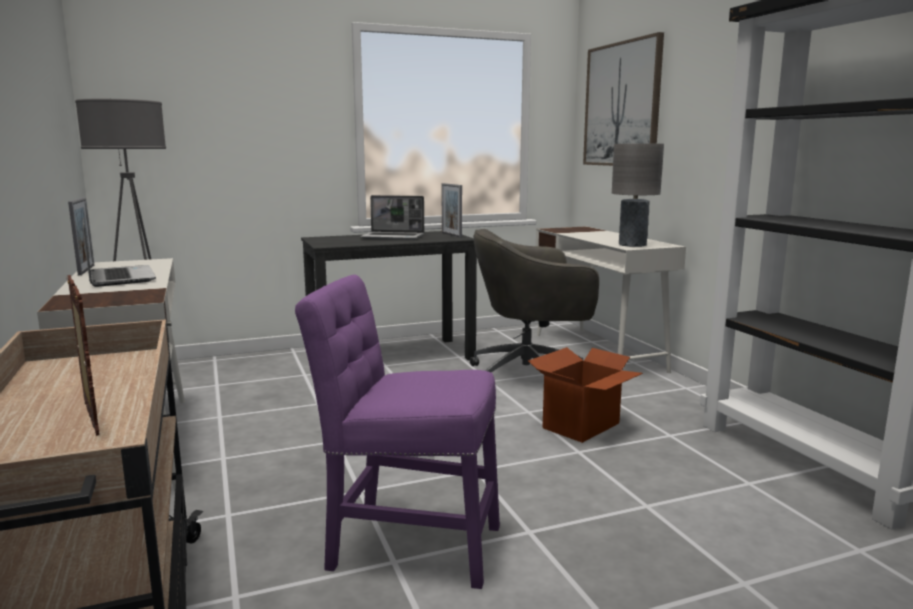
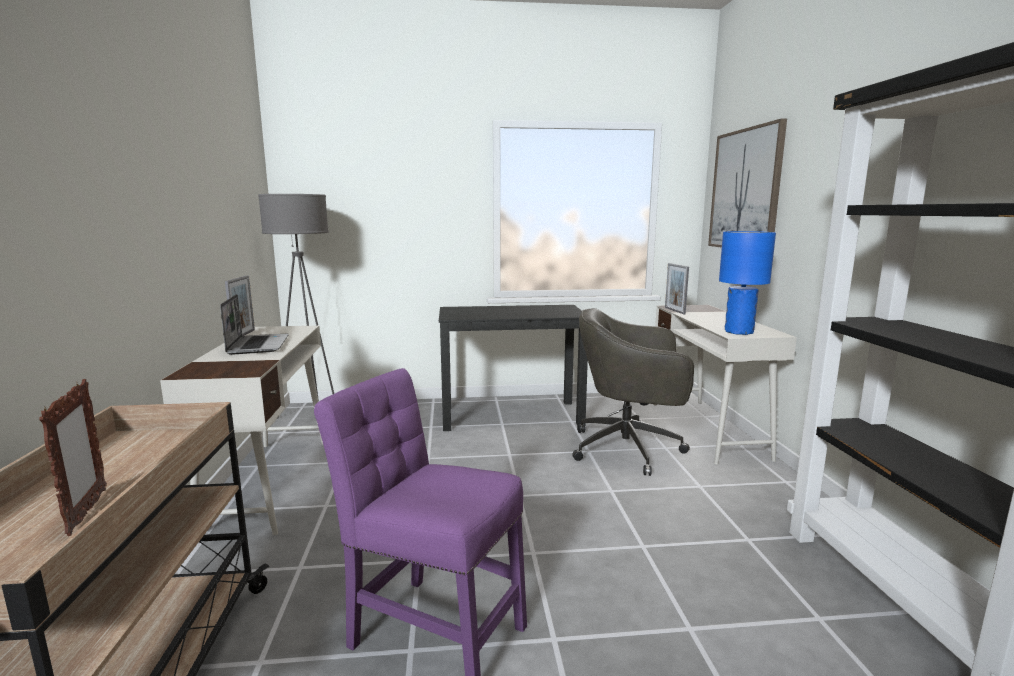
camera: 15 degrees right, 0 degrees up
(393, 237) = (516, 310): laptop -> none
(451, 235) = (570, 310): picture frame -> picture frame (674, 310)
(582, 426) = (658, 515): cardboard box -> none
(632, 245) = (738, 332): grey table lamp -> blue table lamp

